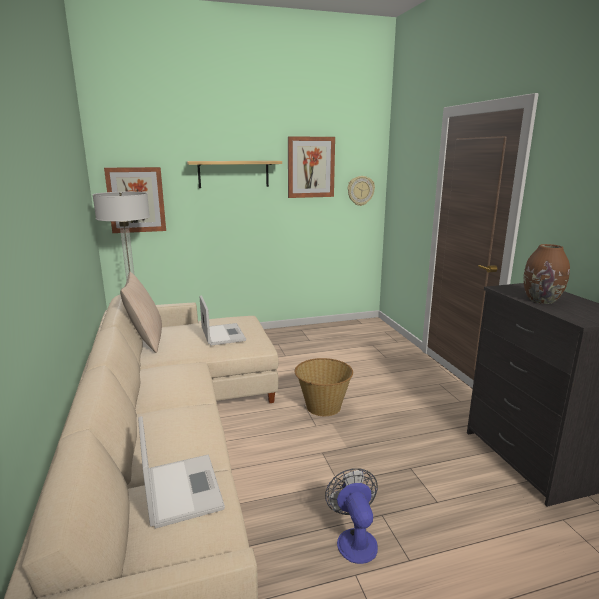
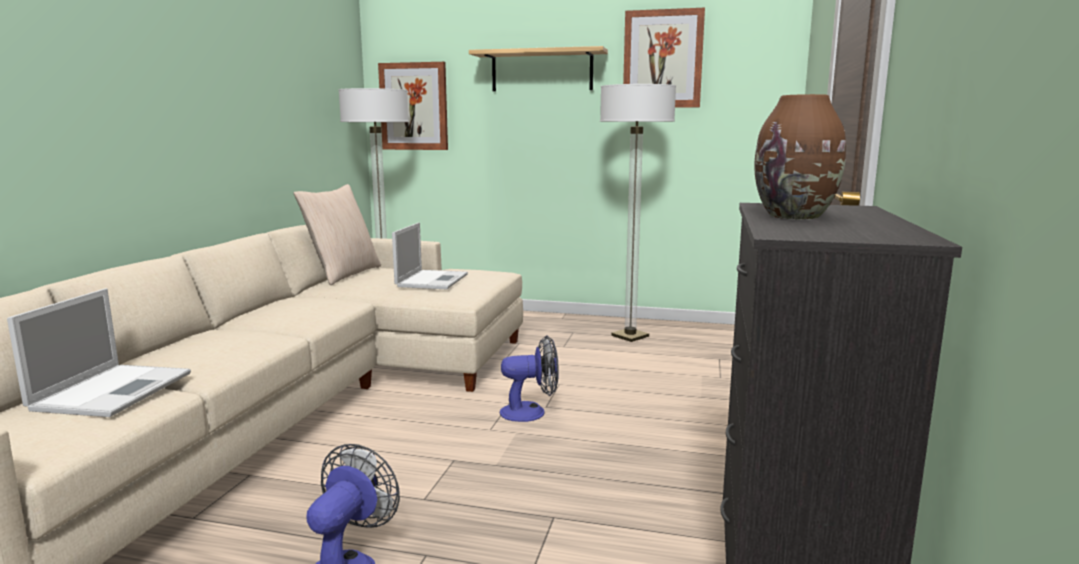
camera: 30 degrees right, 5 degrees down
(312, 340) = (630, 336): none -> floor lamp
(323, 407) = (531, 412): basket -> fan
(360, 190) = (752, 98): wall clock -> none

